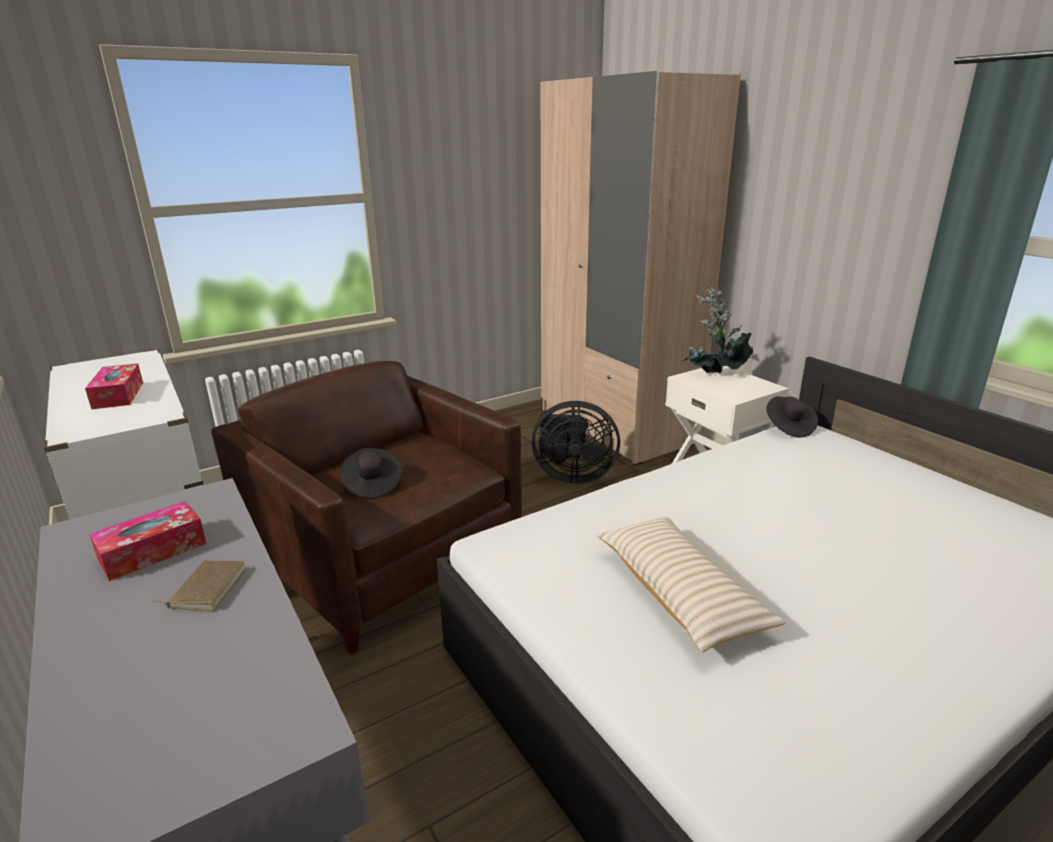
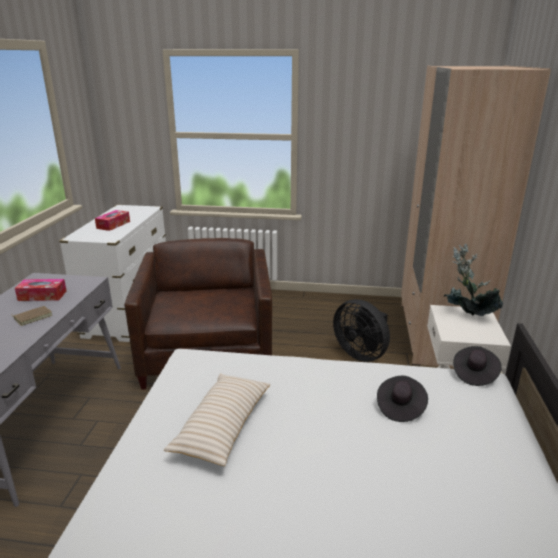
camera: 40 degrees right, 0 degrees up
(372, 485) = (184, 306): black hat -> black hat (400, 407)

